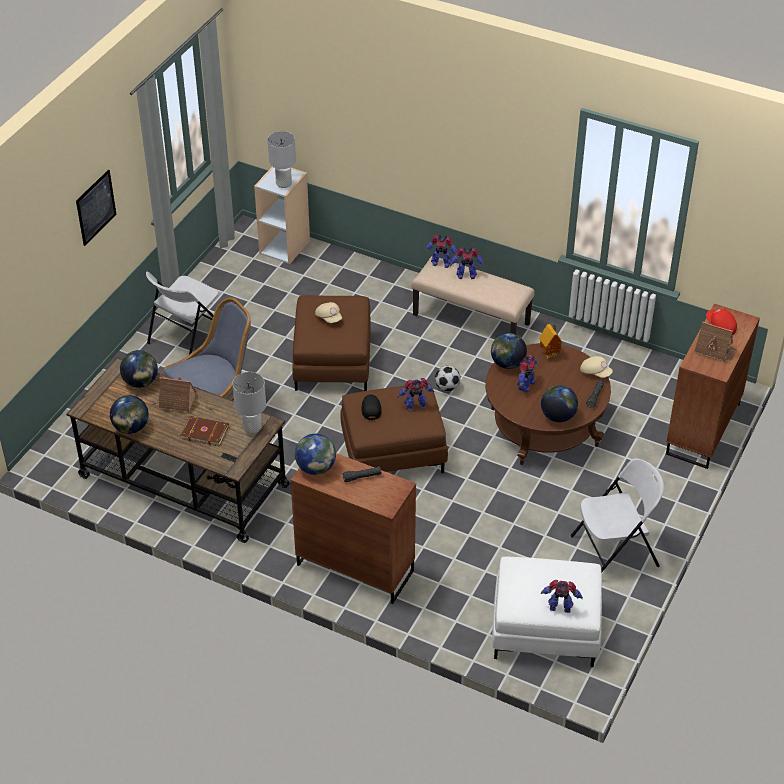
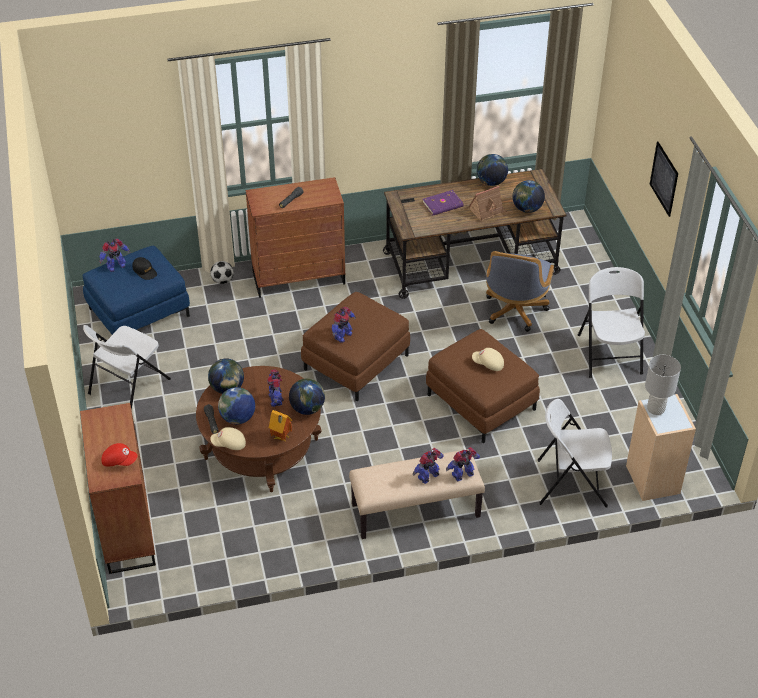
camera: 140 degrees right, 0 degrees up
(204, 432) = (443, 205): brown book -> purple book
(252, 429) = (415, 222): grey table lamp -> none
(316, 468) = (327, 191): globe -> globe (238, 418)
(341, 275) = (571, 483): none -> white chair
(371, 408) = (372, 315): black cap -> black cap (145, 271)
(447, 387) = (370, 436): football -> football (222, 281)
(545, 629) = (139, 312): white ottoman -> blue ottoman
(715, 350) = (109, 435): toy house -> none

